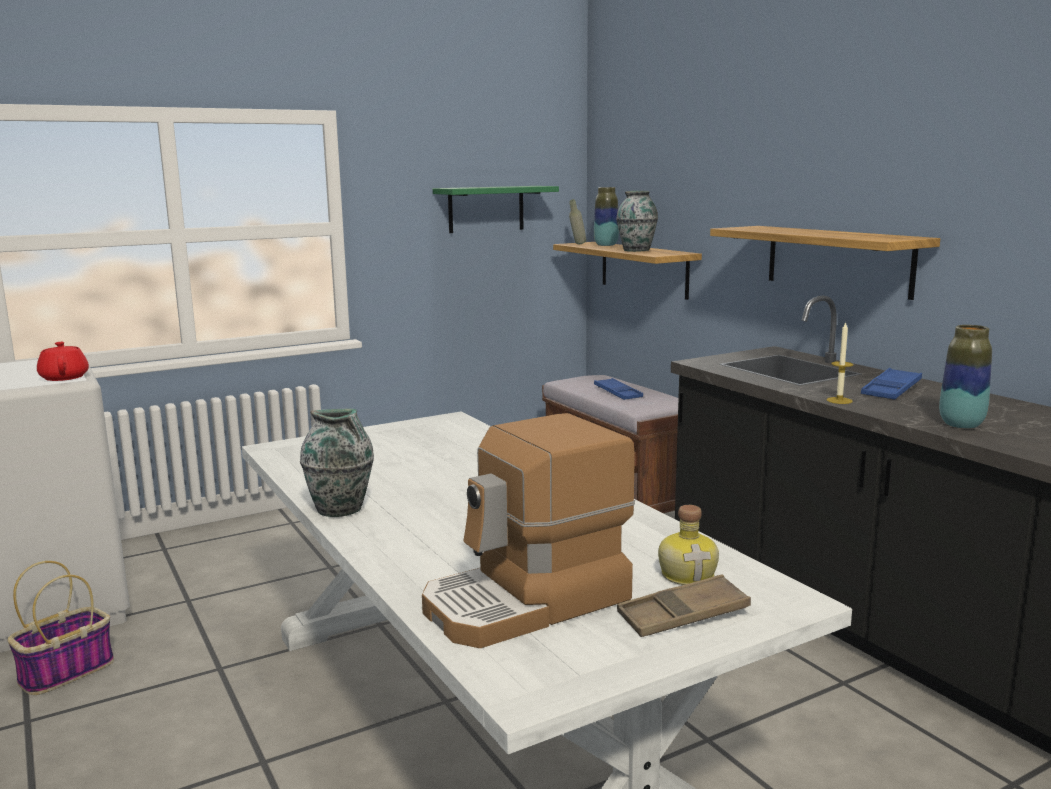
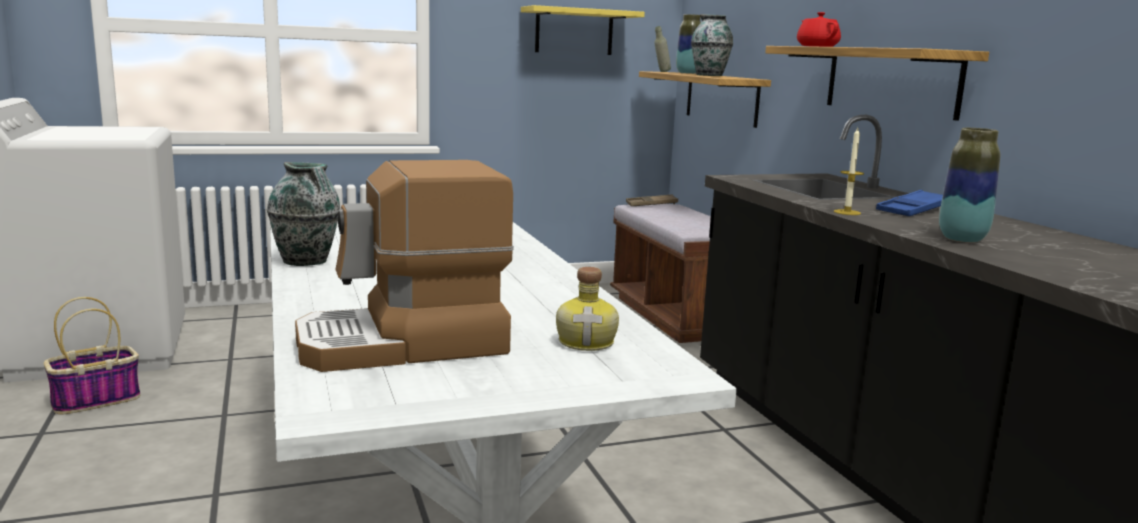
camera: 10 degrees right, 0 degrees up
(64, 377) = (129, 137): red teapot -> red teapot (817, 46)
(486, 209) = (574, 31): green shelf -> yellow shelf
(618, 393) = (679, 218): blue tray -> none
(683, 615) = (549, 371): brown tray -> brown tray (651, 204)

